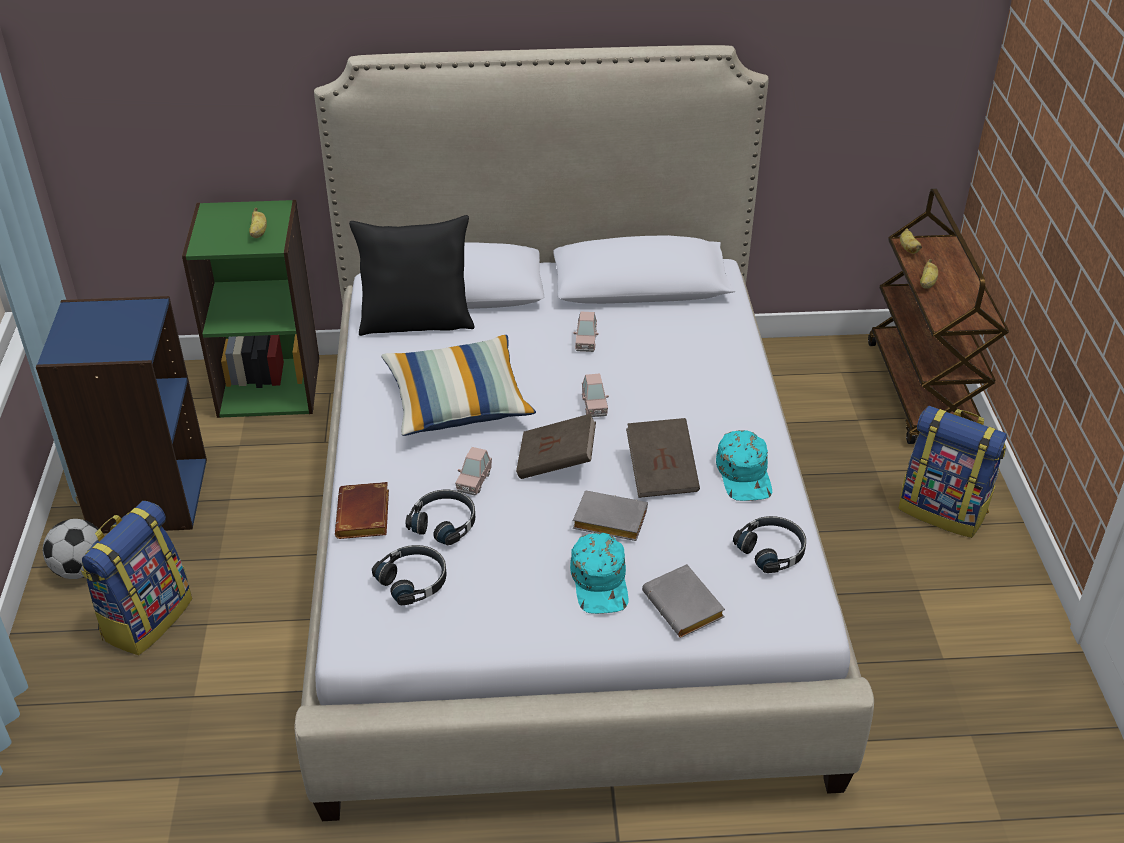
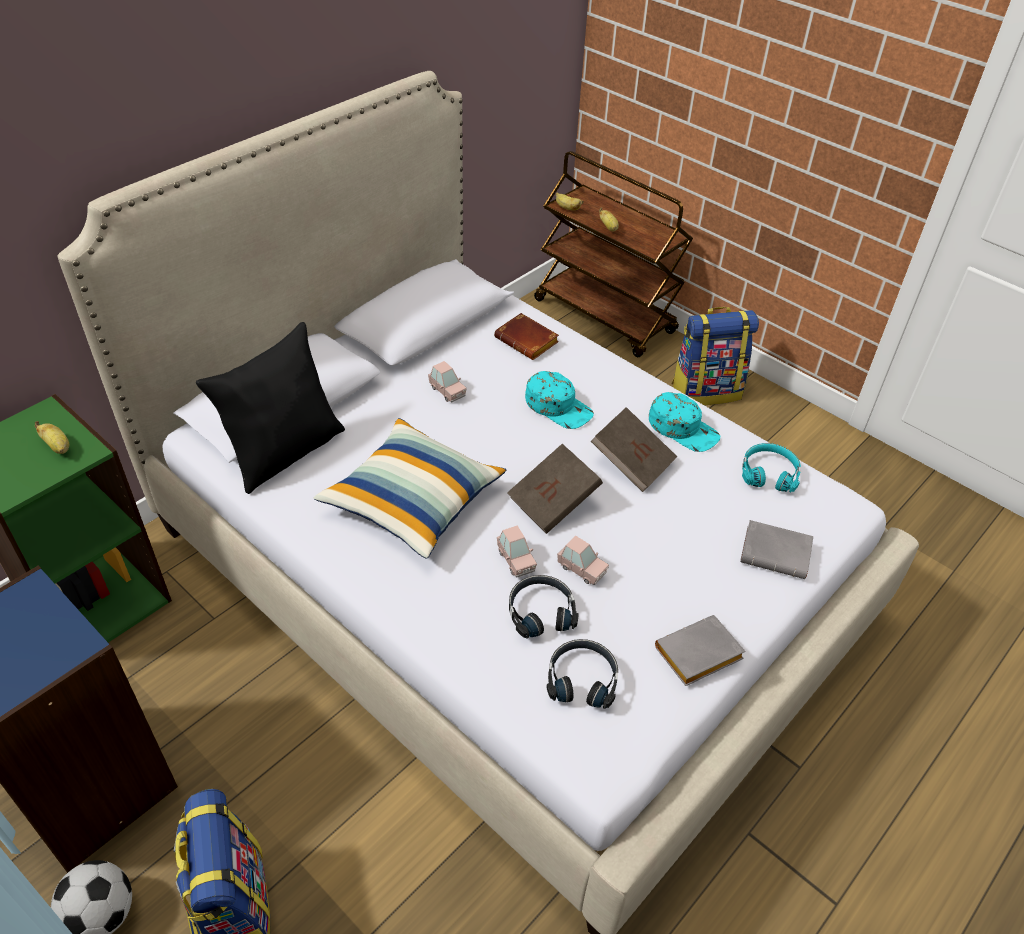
camera: 45 degrees left, 5 degrees up
(365, 517) = (468, 654): brown book -> brown book (528, 341)
(594, 405) = (520, 439): pink toy car -> pink toy car (581, 569)
(600, 581) = (703, 575): turquoise cap -> turquoise cap (558, 406)
(607, 522) = (647, 525): grey book -> grey book (697, 657)
(772, 550) = (769, 473): black headphones -> turquoise headphones

